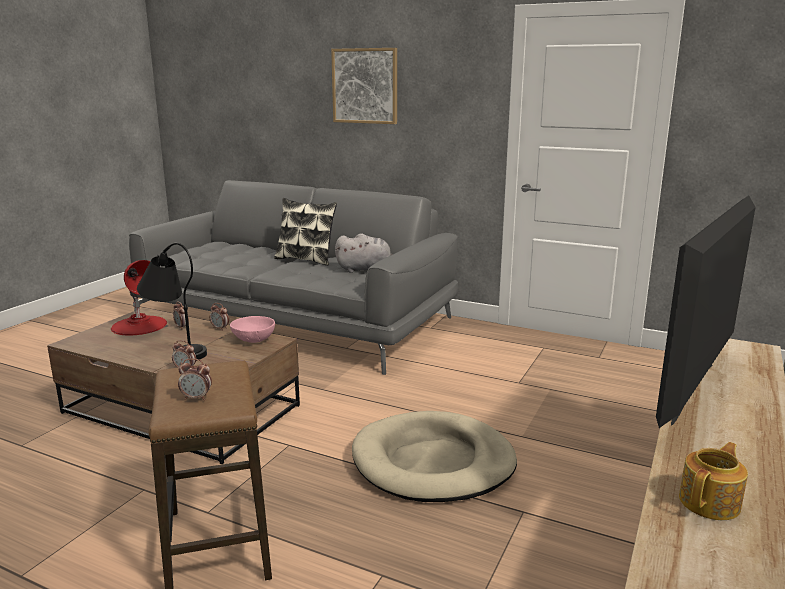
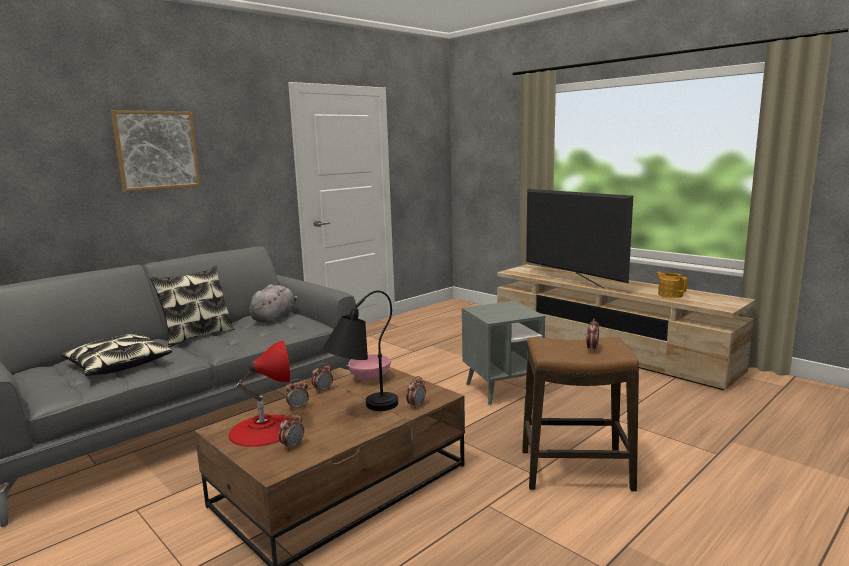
camera: 70 degrees left, 5 degrees down
(108, 339) = (292, 446): none -> alarm clock
(231, 256) = (118, 365): none -> pillow
(433, 462) = (501, 390): beige dog bed -> grey side table

